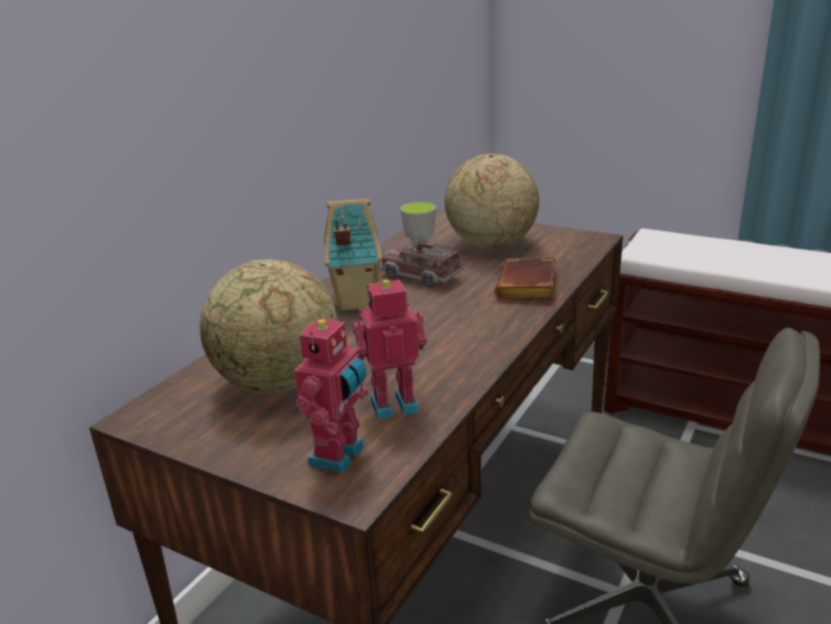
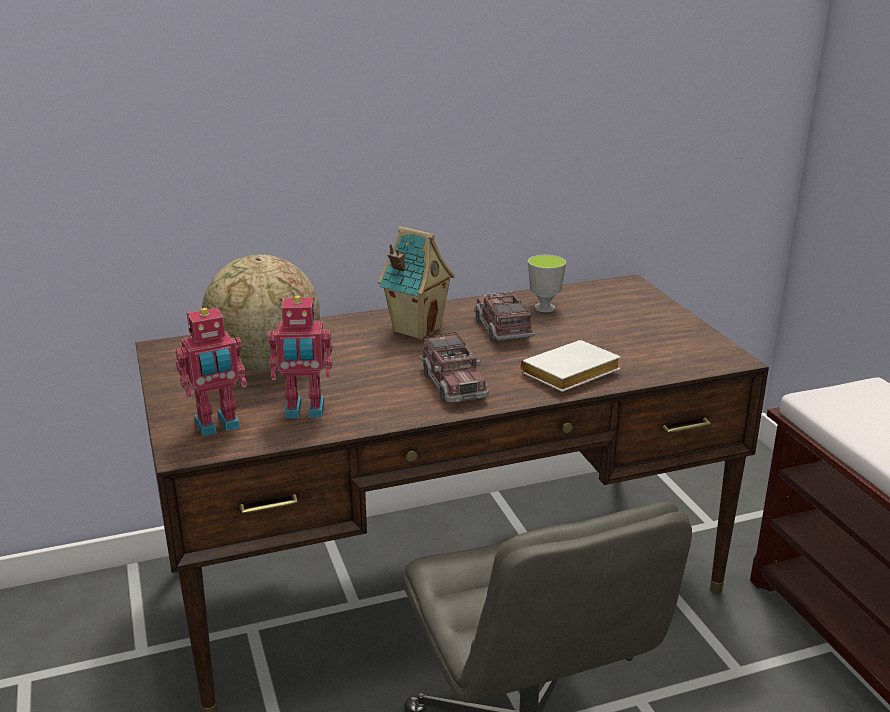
camera: 40 degrees right, 0 degrees up
(393, 404) = (304, 411): toy robot -> toy robot turned 150 degrees clockwise
(466, 328) = (453, 384): none -> toy truck
(491, 245) = (617, 326): globe -> none
(529, 287) = (570, 375): brown book -> white book

